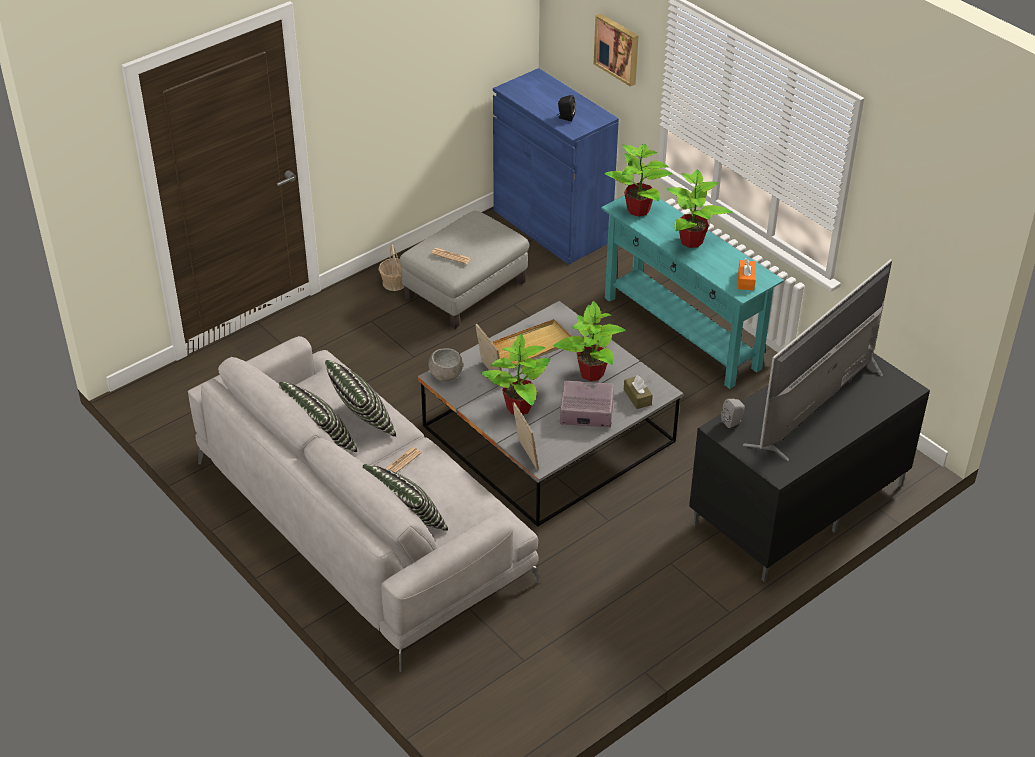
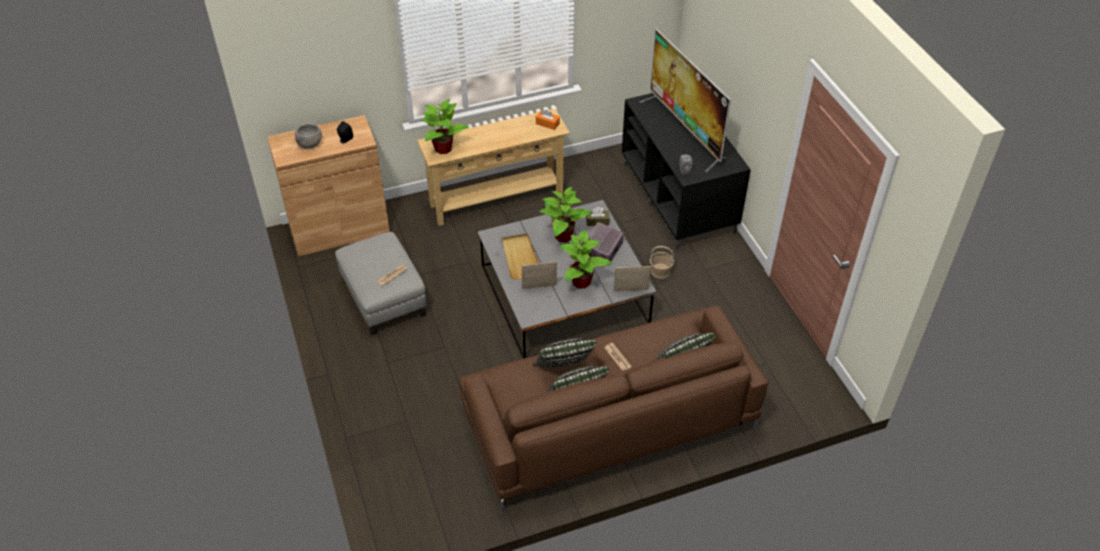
camera: 70 degrees left, 5 degrees up
(361, 521) = (608, 420): grey sofa -> brown sofa
(394, 283) = (350, 337): basket -> basket (660, 271)
(445, 375) = (529, 312): grey bowl -> grey bowl (309, 144)
(552, 226) = (339, 229): blue cabinet -> brown cabinet
(618, 49) = (347, 67): picture -> none
(682, 332) = (496, 199): turquoise console table -> beige console table
(691, 241) = (493, 135): potted plant -> none

